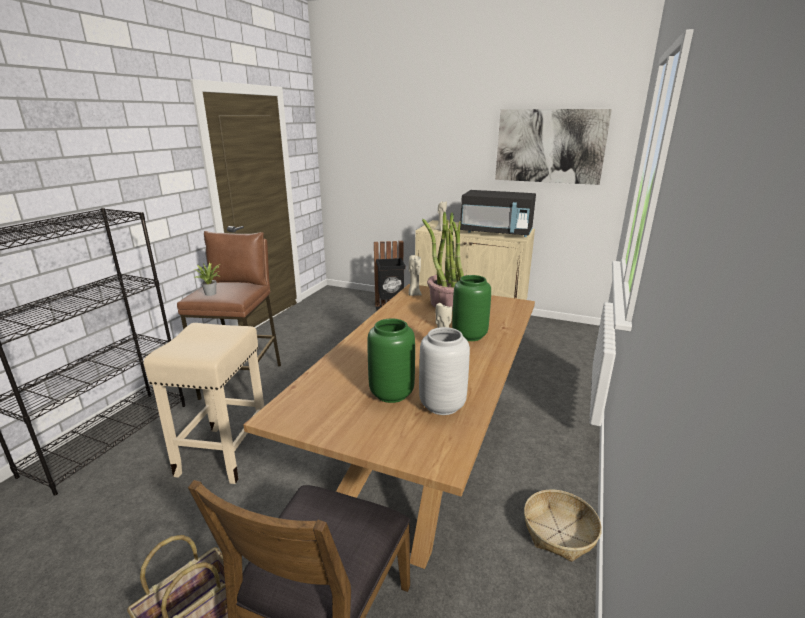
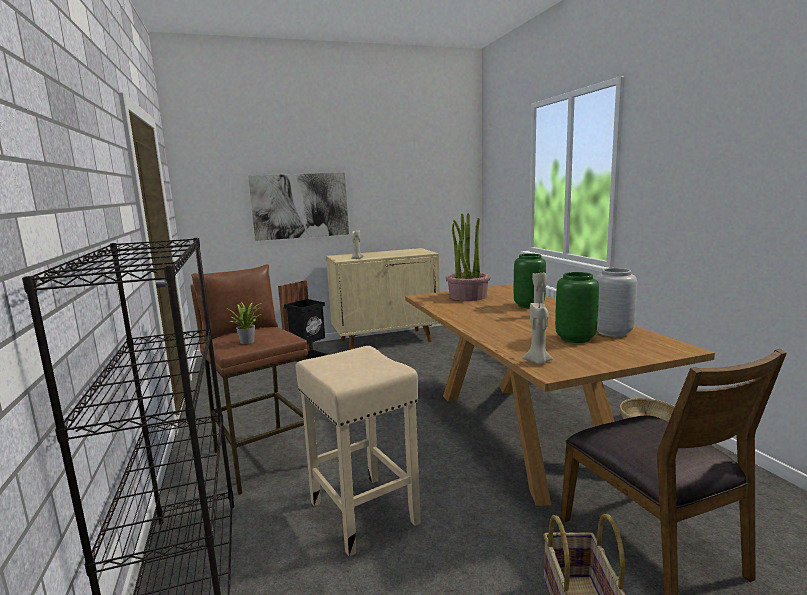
camera: 40 degrees left, 10 degrees down
(414, 294) = (429, 299): beige candle -> beige candle (538, 362)
(496, 232) = (403, 253): black microwave -> none
(549, 146) = (422, 177): picture -> picture (300, 206)

